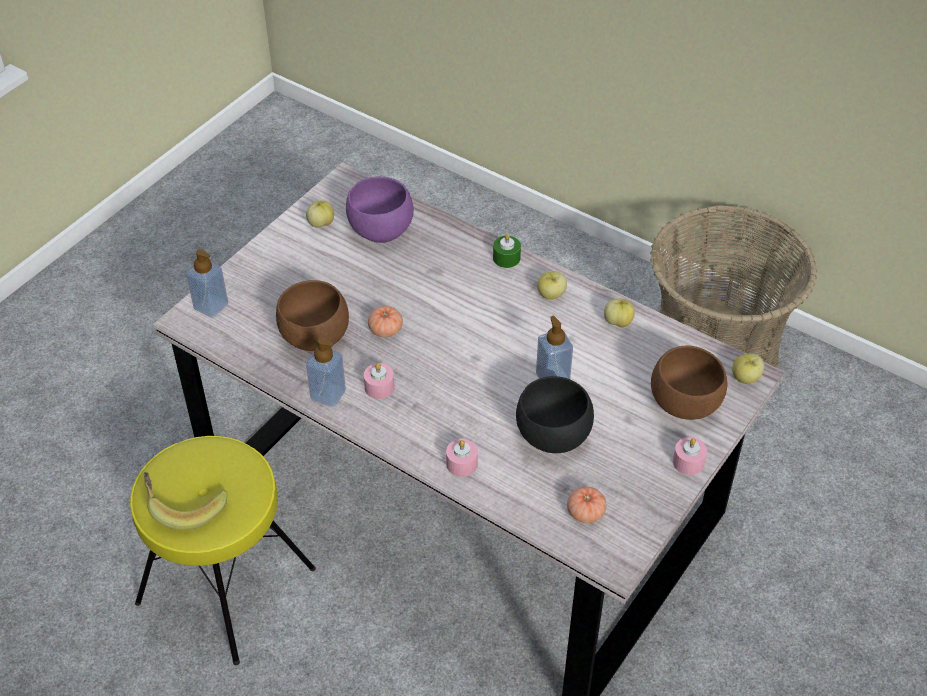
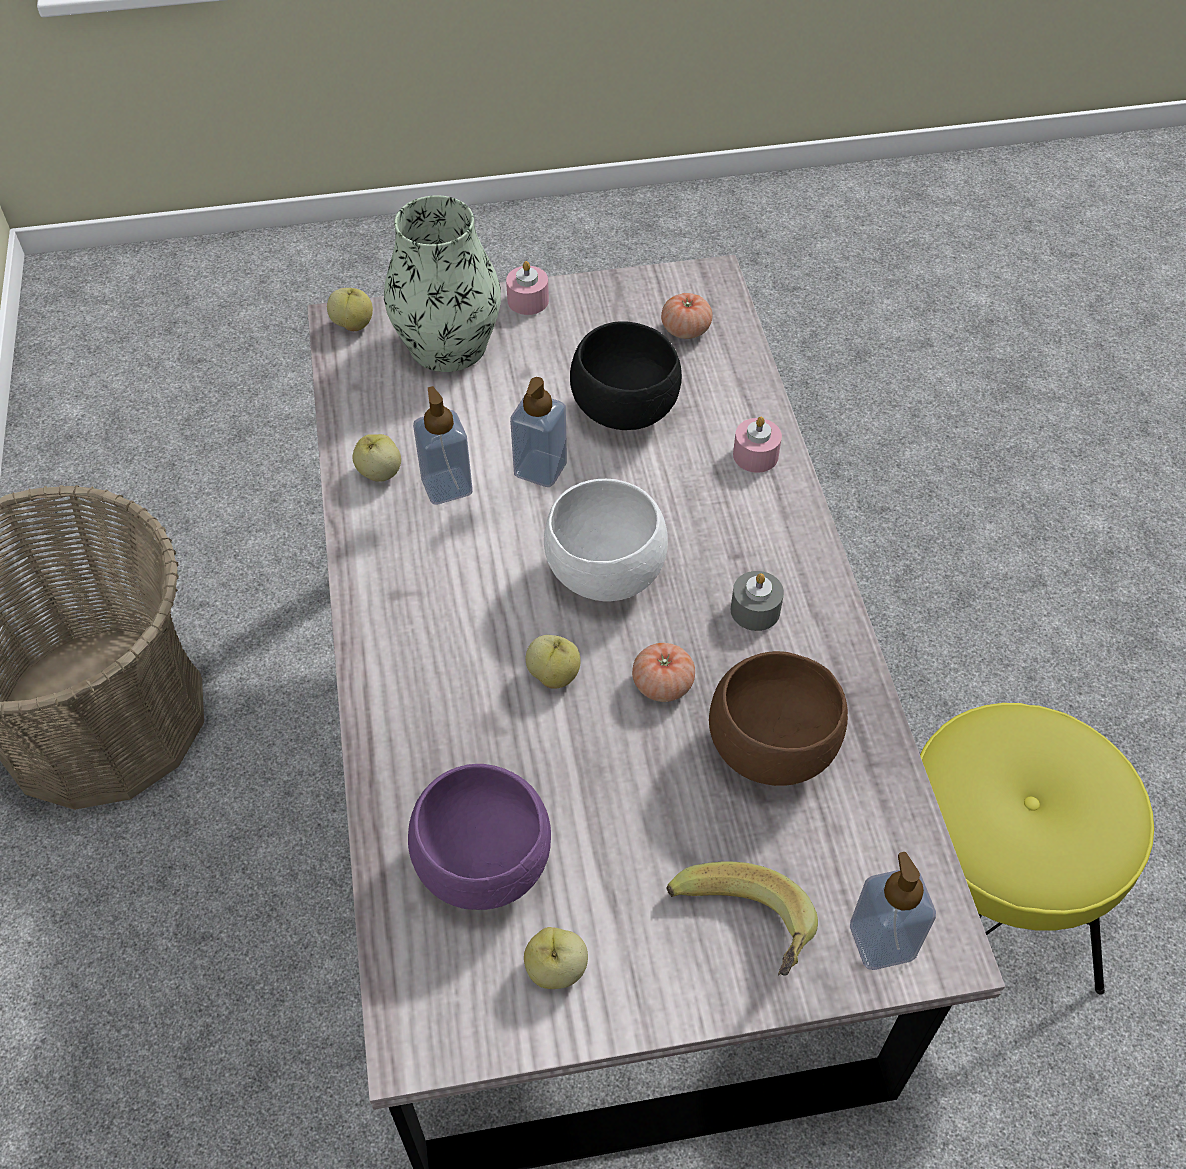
camera: 135 degrees left, 5 degrees up
(185, 506) = (1074, 789): banana -> banana (740, 935)
(328, 394) = (831, 650): soap dispenser -> soap dispenser (447, 486)
(379, 387) = (755, 610): pink candle -> grey candle
(460, 353) = (606, 577): none -> white bowl
(506, 258) = (378, 663): green candle -> none
(551, 295) = (400, 565): apple -> apple (554, 674)
(686, 404) = (448, 345): brown bowl -> vase

